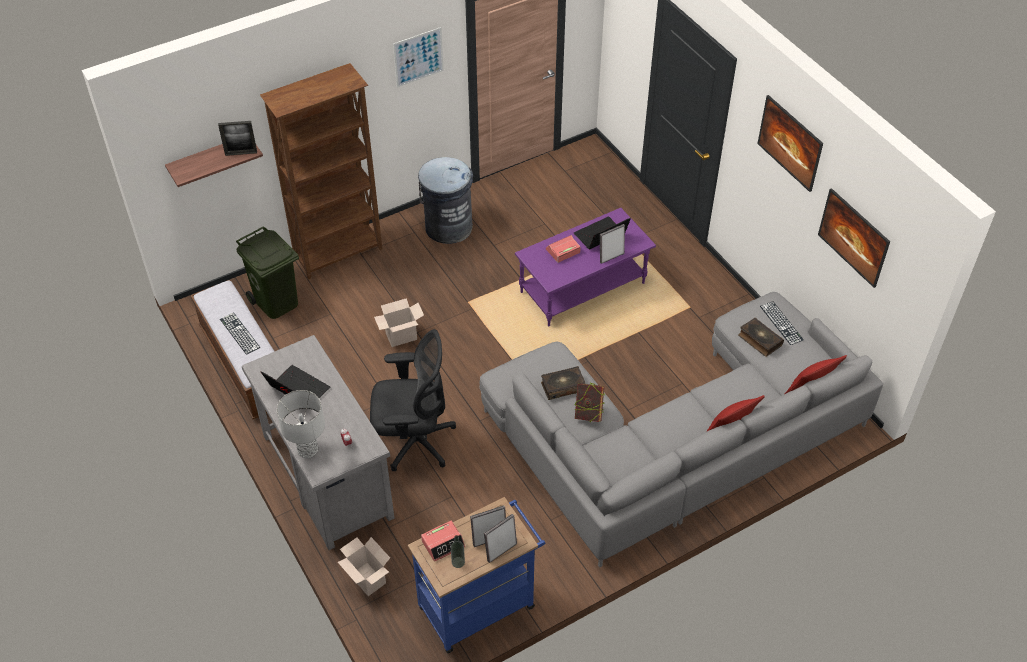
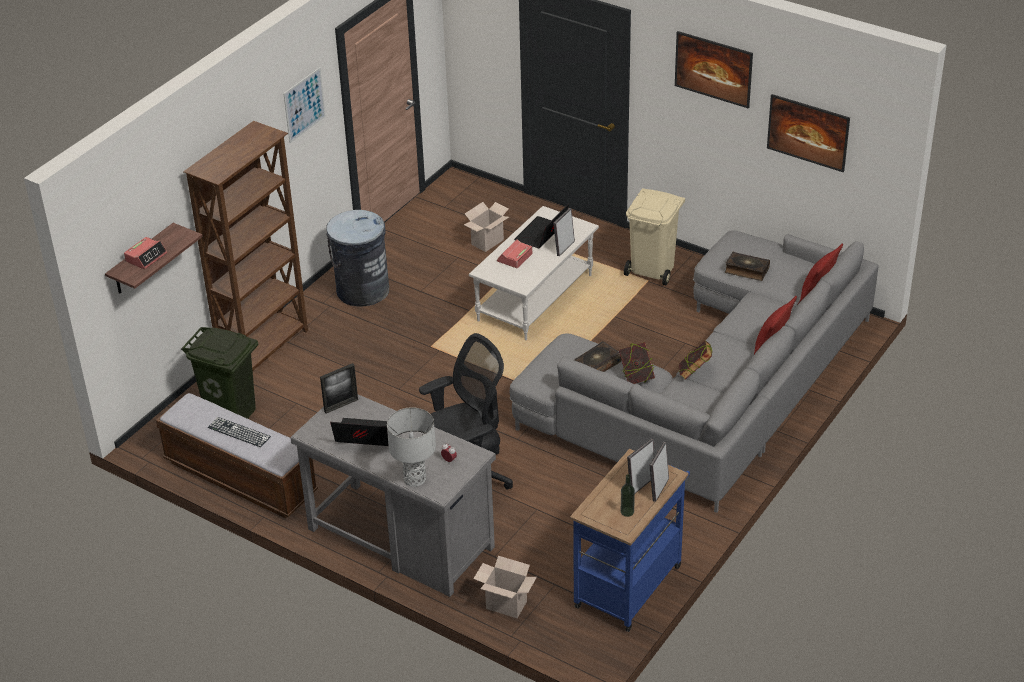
camera: 25 degrees left, 10 degrees down
(241, 153) = (179, 240): picture frame -> picture frame (341, 405)
(400, 337) = (385, 398): cardboard box -> cardboard box (487, 243)
(443, 543) = (602, 503): alarm clock -> alarm clock (146, 257)
(582, 289) = (535, 299): purple coffee table -> white coffee table
(642, 430) = (694, 374): none -> book
(701, 298) = (653, 270): none -> beige trash can
(781, 323) = (756, 251): keyboard -> none

